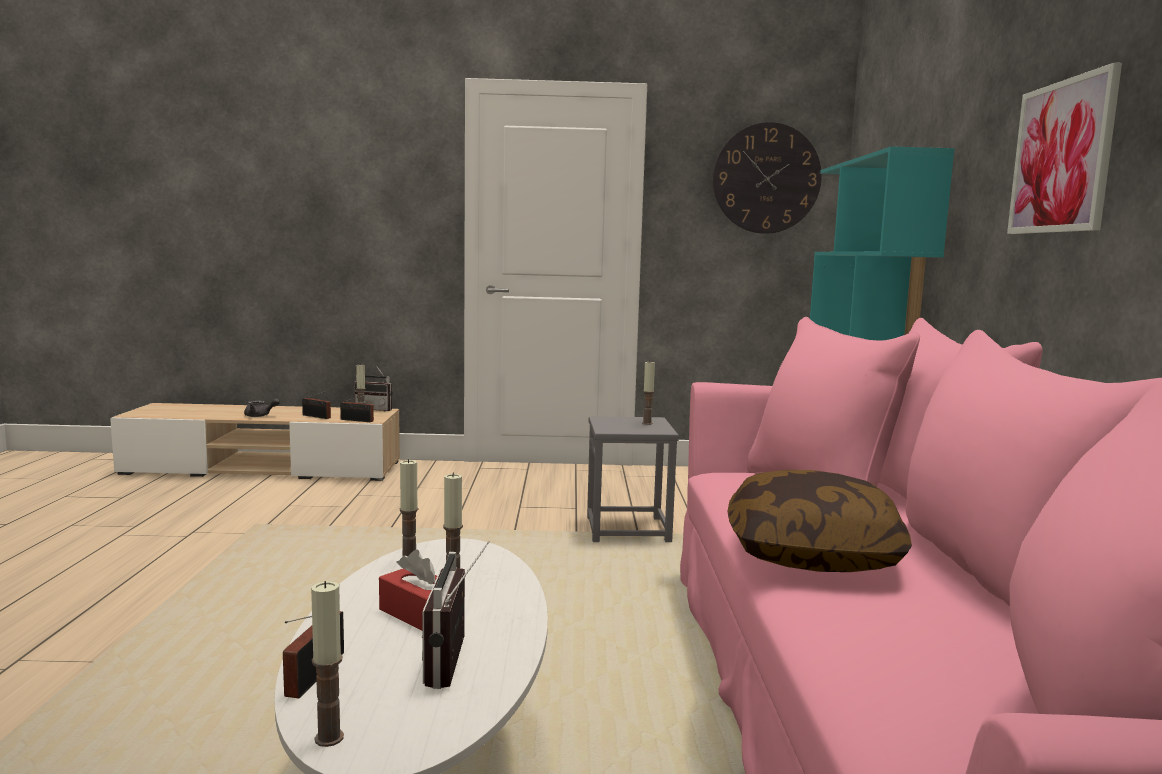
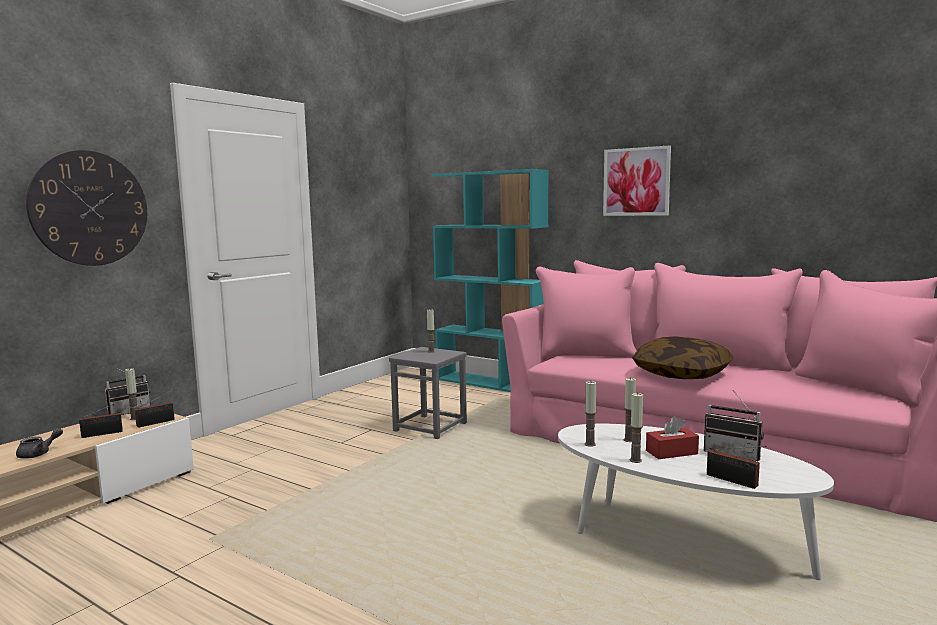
camera: 55 degrees left, 0 degrees up
(329, 738) = (797, 484): candle -> candle (635, 460)
(766, 178) = (372, 176): wall clock -> wall clock (90, 208)

